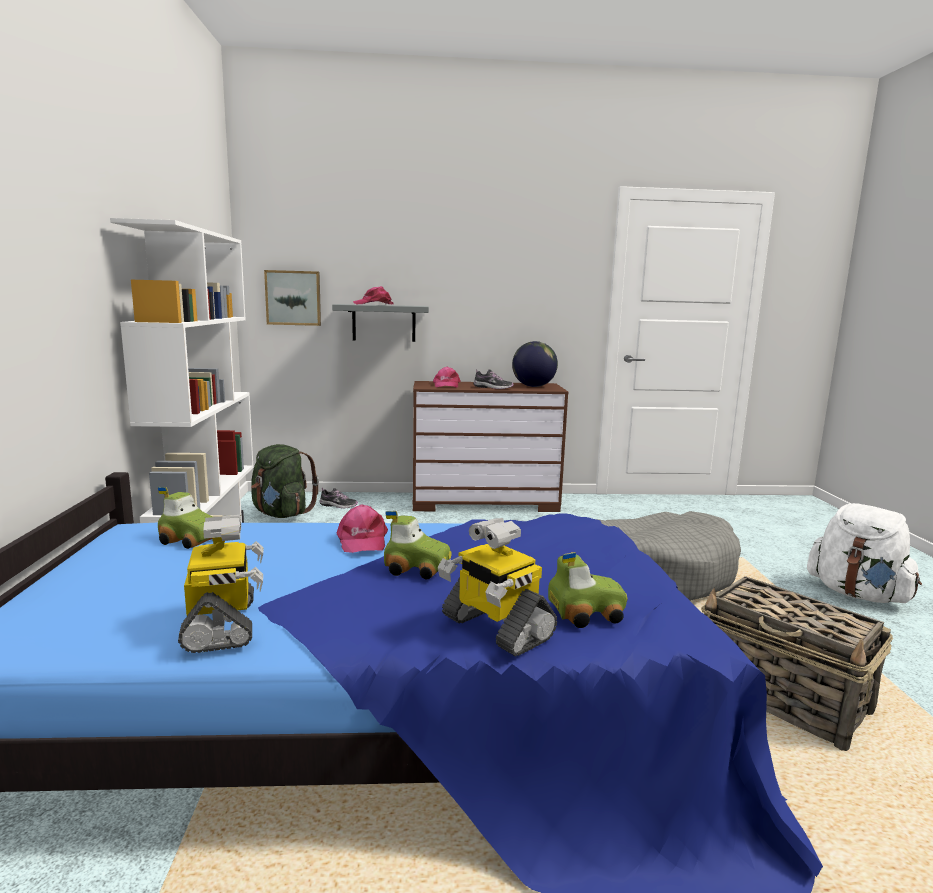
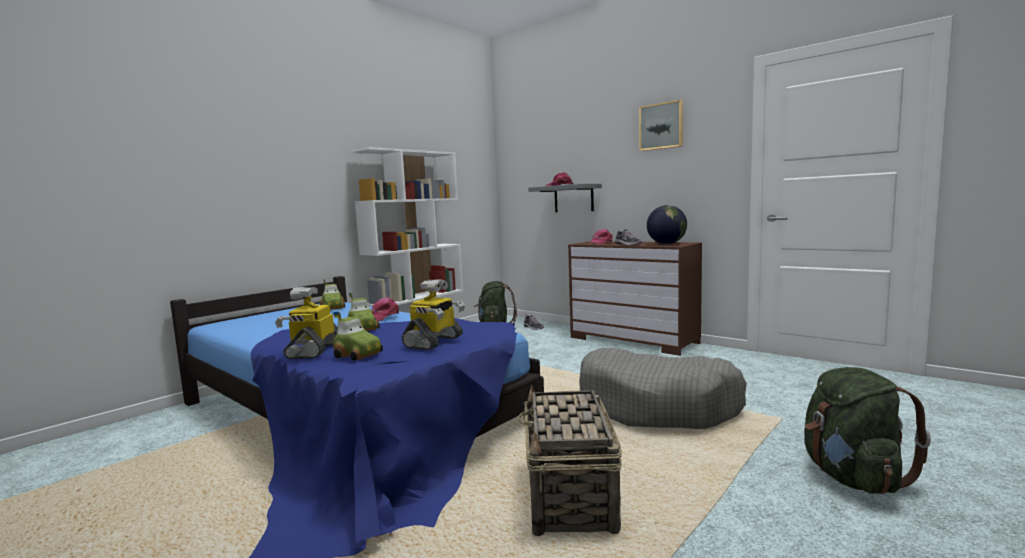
camera: 45 degrees right, 5 degrees down
(223, 625) = (260, 331): toy robot -> toy robot (434, 342)
(293, 298) = (523, 186): picture -> picture (661, 126)
(858, 594) = (852, 477): white backpack -> green backpack

